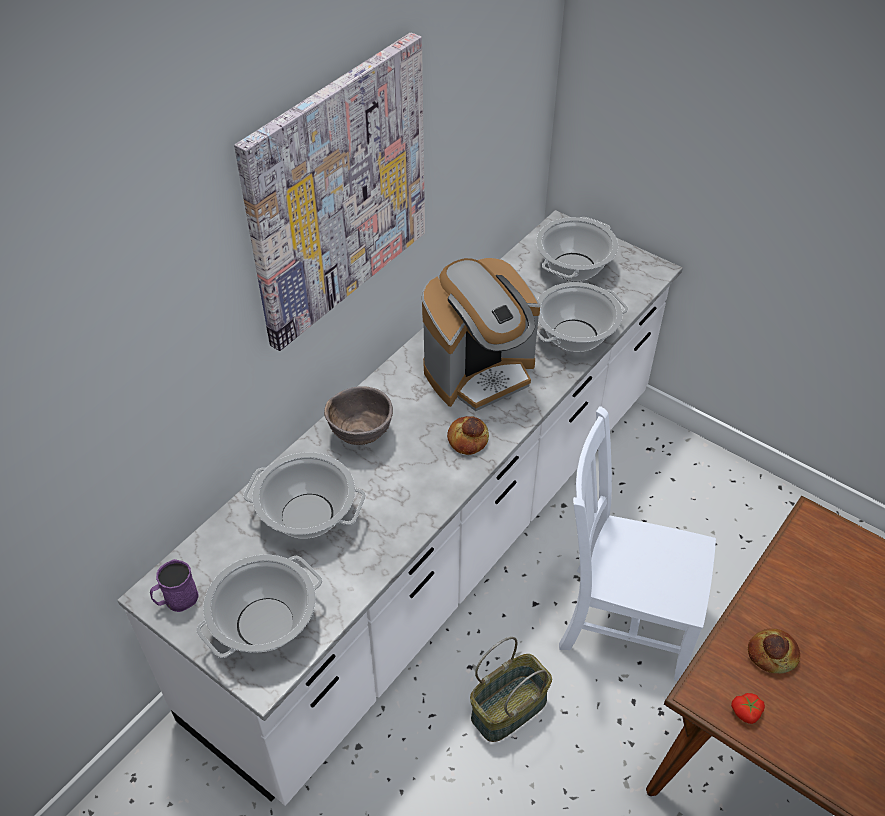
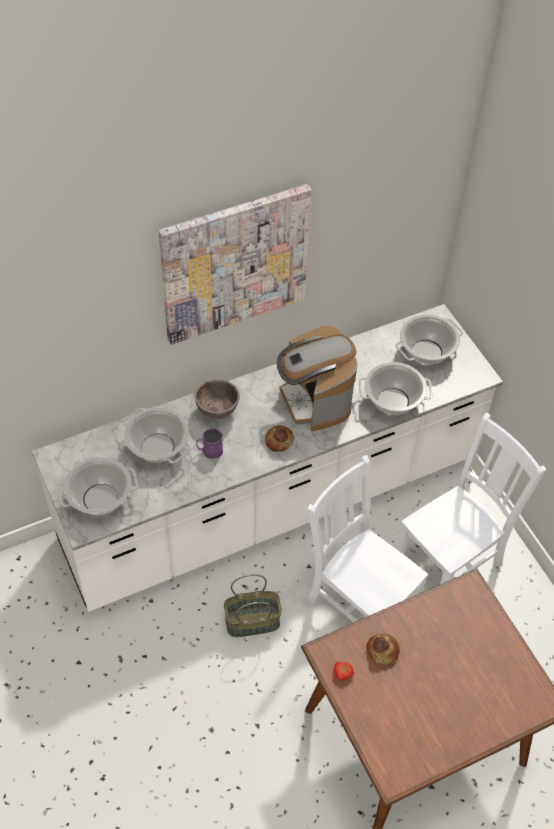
camera: 25 degrees right, 5 degrees up
(177, 600) = (61, 464): purple mug -> purple mug (209, 451)
(480, 372) = (315, 400): coffee machine -> coffee machine turned 75 degrees clockwise
(691, 519) = (450, 559): none -> white chair

